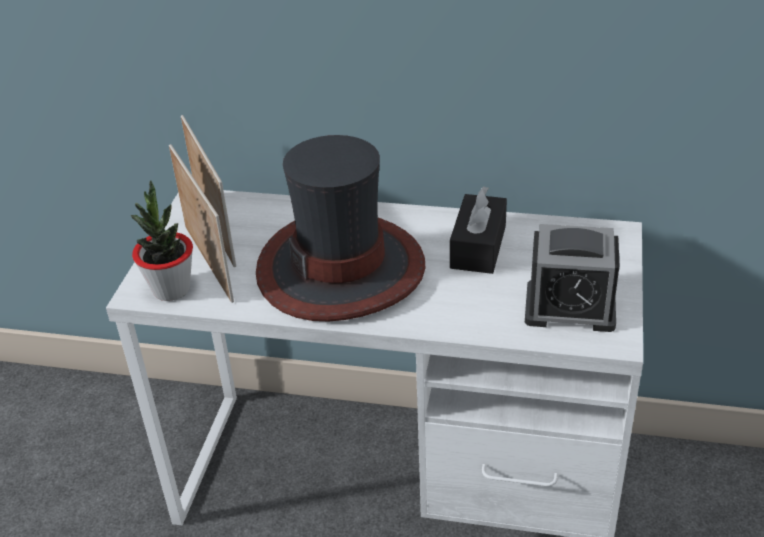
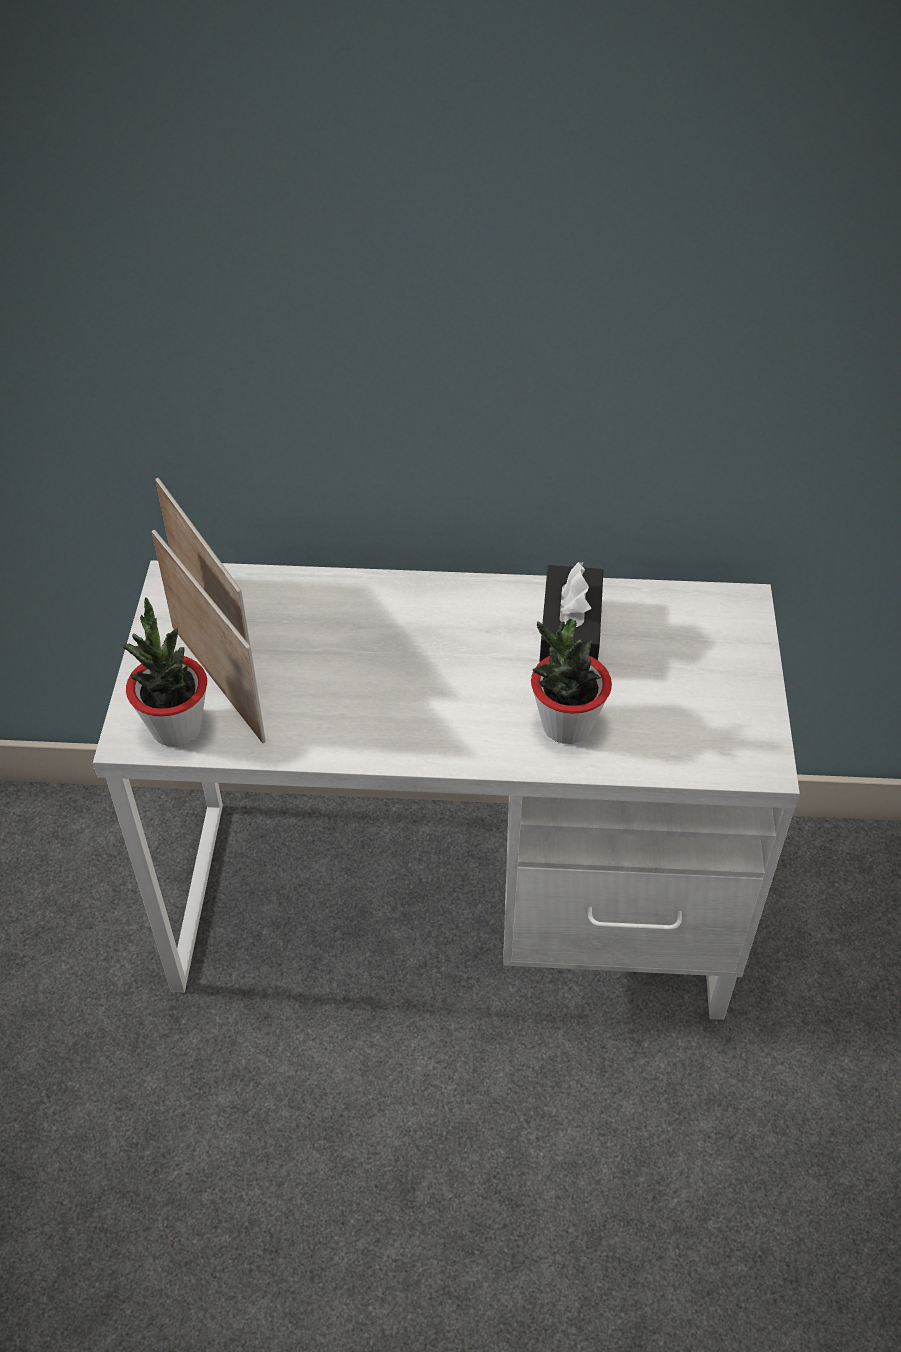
camera: 10 degrees left, 10 degrees up
(341, 268) = (398, 680): hat -> none
(463, 305) = (566, 725): none -> potted plant
(570, 308) = (700, 721): alarm clock -> none

